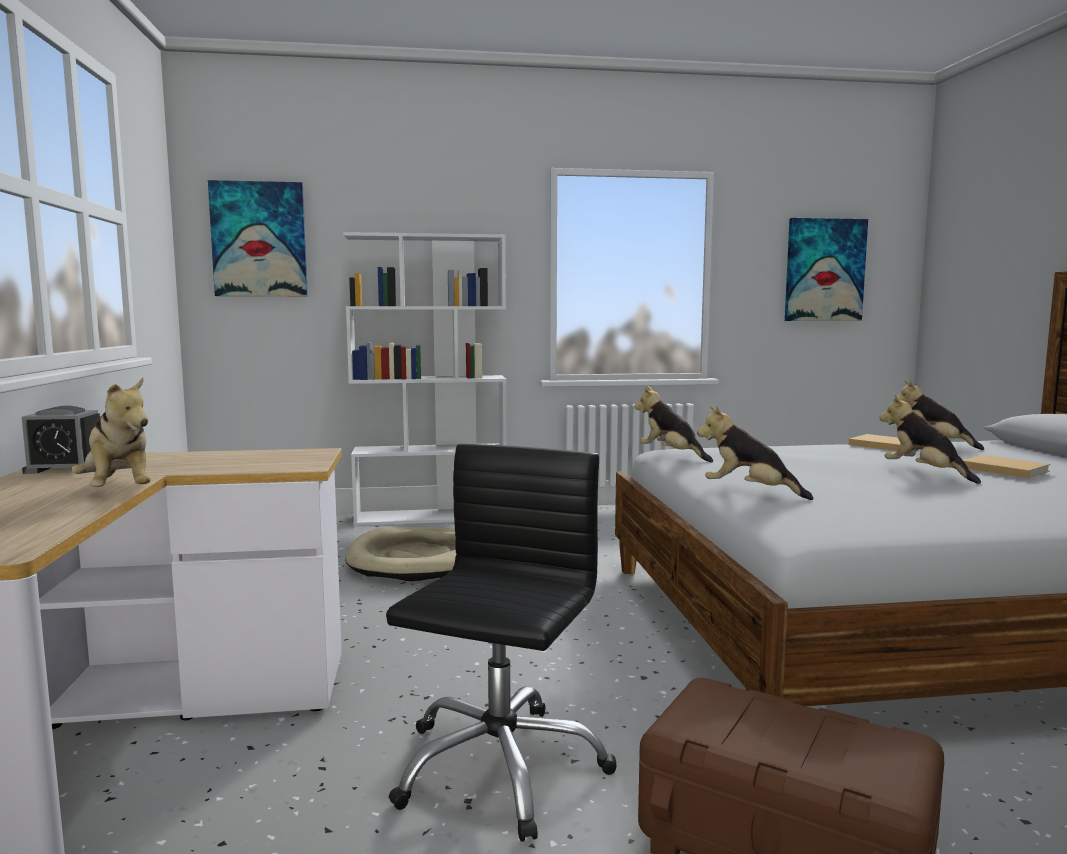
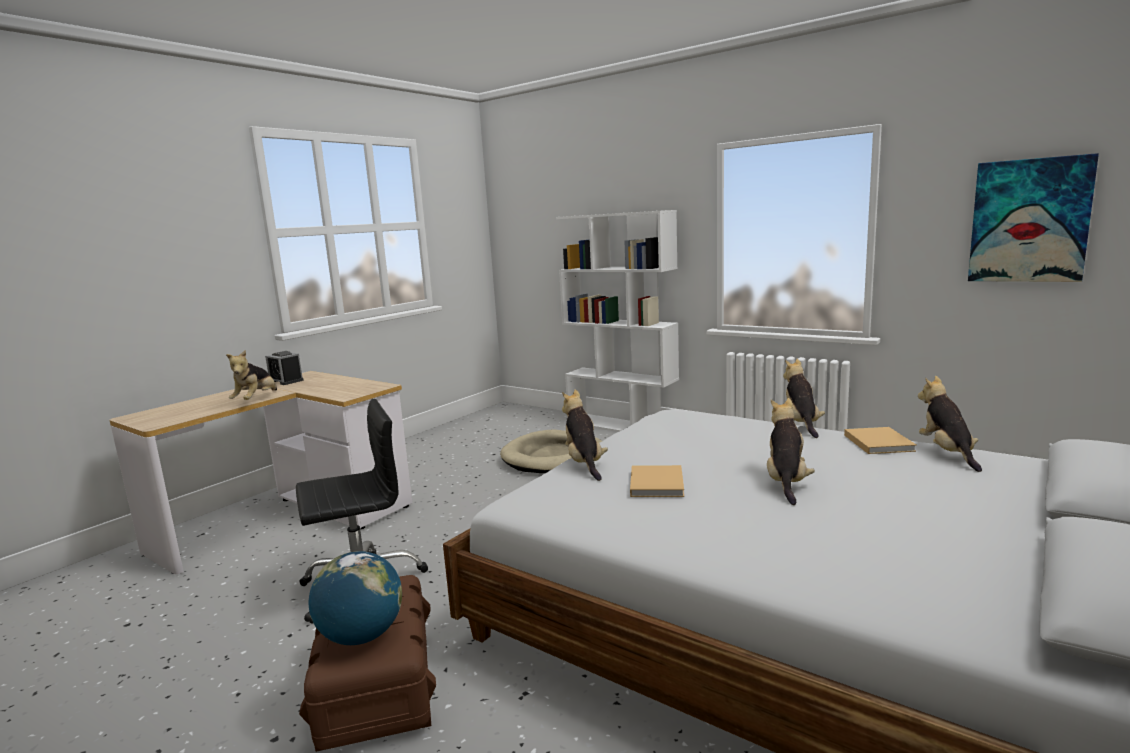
camera: 45 degrees right, 5 degrees up
(259, 239) = (528, 221): picture -> none
(671, 455) = (650, 417): plush toy -> plush toy (801, 424)
(835, 748) = (361, 636): none -> globe
(1002, 469) = (885, 497): beige book -> beige book (656, 483)

